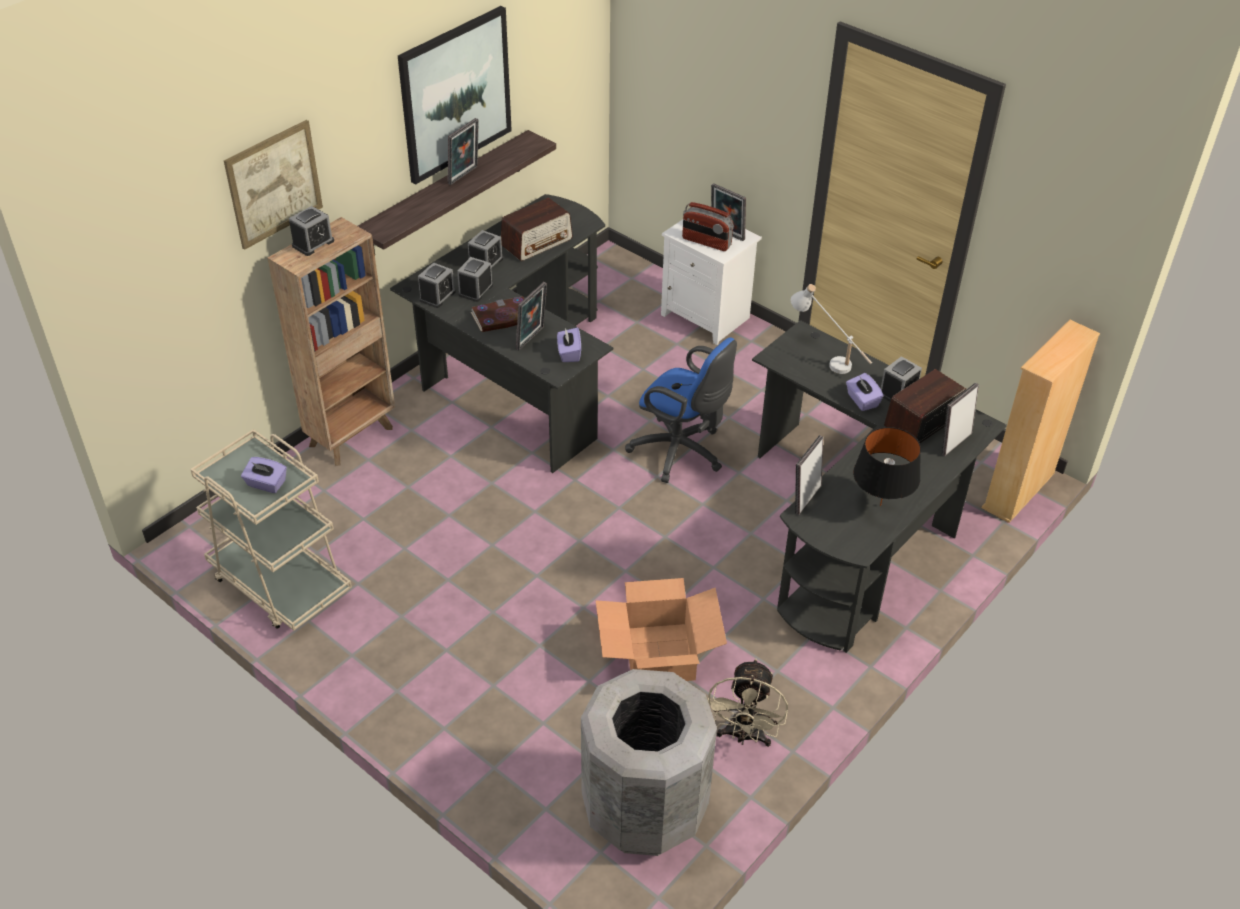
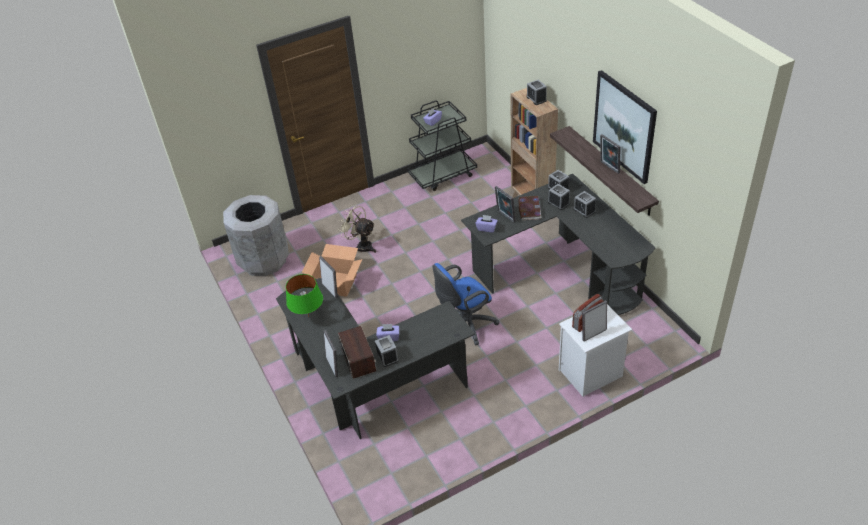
camera: 115 degrees right, 0 degrees up
(274, 184) = (544, 62): picture -> none
(280, 583) = (443, 175): beige cart -> black cart
(537, 242) = (599, 234): radio -> none
(744, 736) = (275, 300): beige fan -> beige fan (361, 246)
(827, 359) = (432, 334): white table lamp -> none
(880, 505) = (308, 317): black table lamp -> green table lamp
(1018, 491) = (357, 482): beige bookcase -> none

